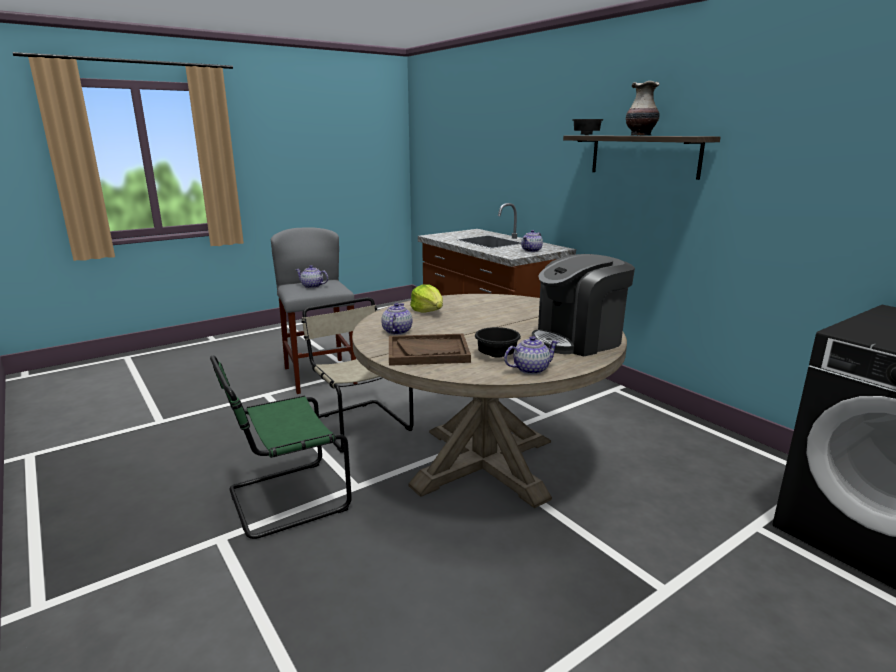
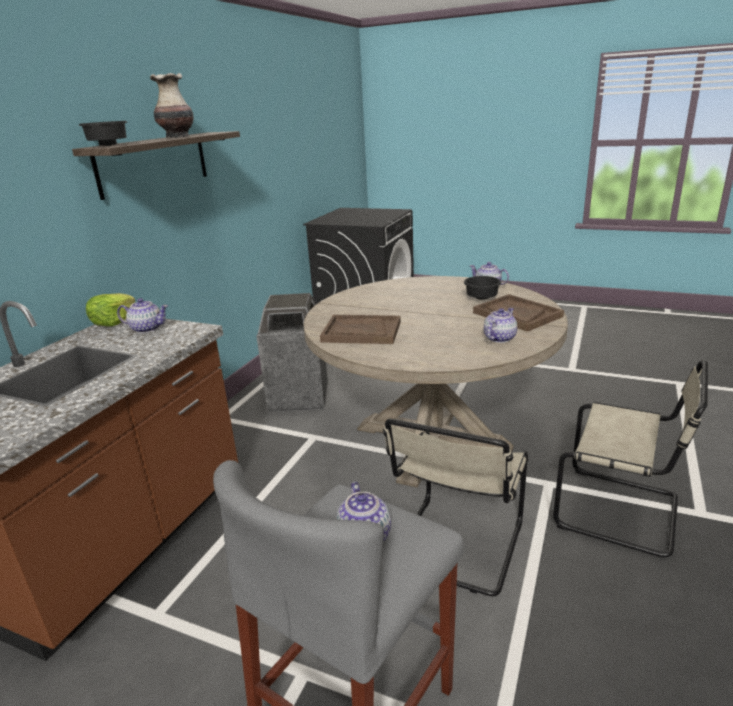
camera: 120 degrees left, 5 degrees up
(283, 500) = (622, 512): green chair -> beige chair
(396, 331) = (499, 338): teapot -> teapot turned 150 degrees clockwise
(428, 311) = (421, 347): lettuce -> lettuce (113, 322)
(486, 305) = (361, 332): none -> brown tray
(578, 340) = (411, 287): coffee machine -> none
(629, 425) = (298, 397): none -> trash can

